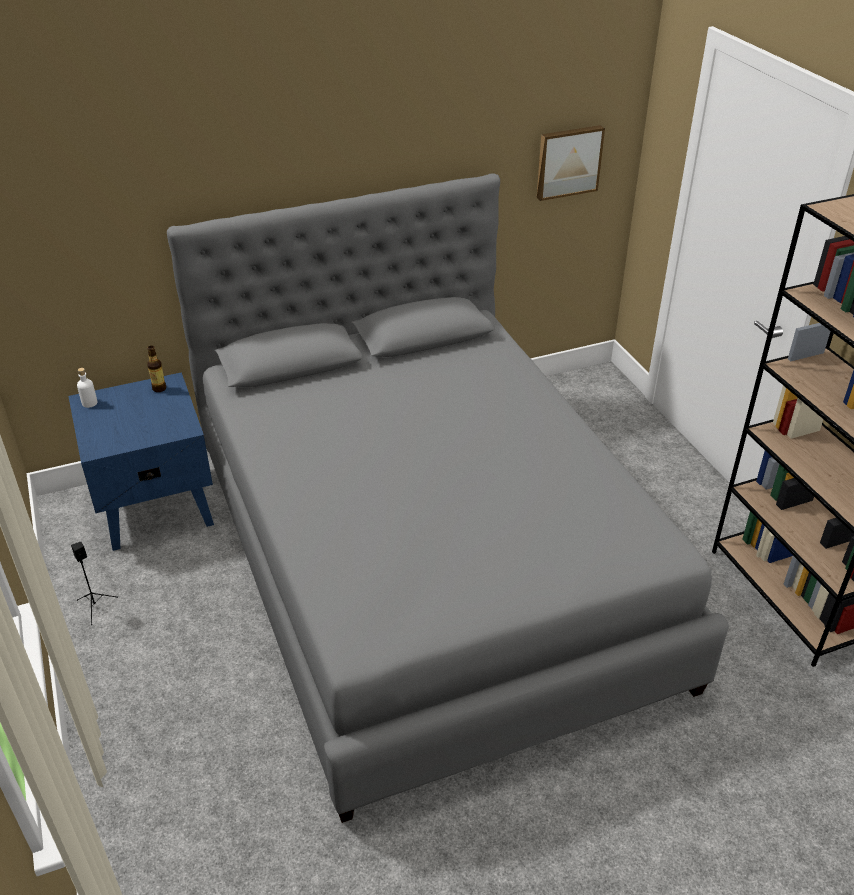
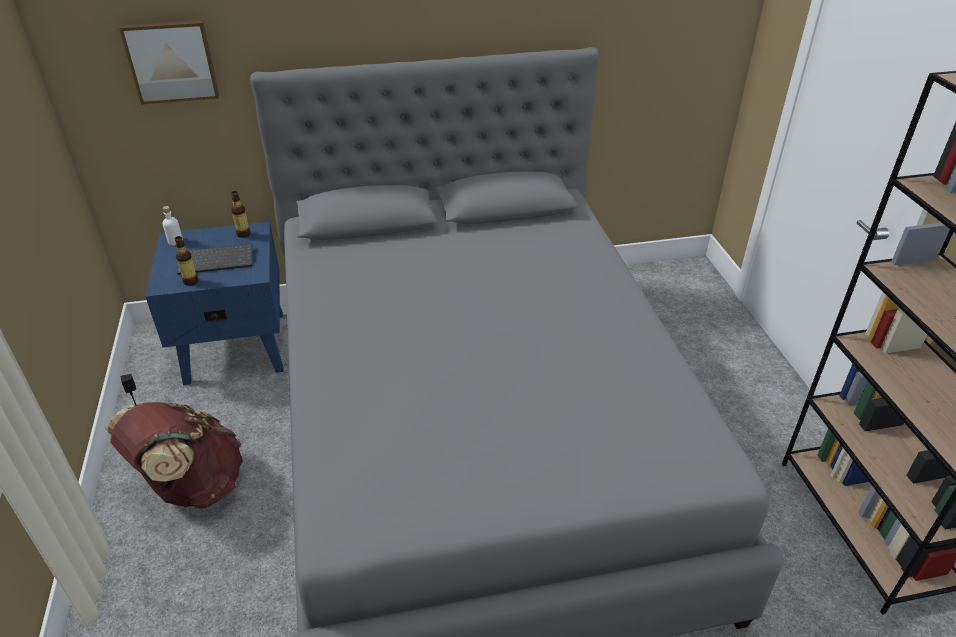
camera: 10 degrees right, 0 degrees up
(123, 442) = (191, 281): none -> bottle
(141, 418) = (217, 260): none -> keyboard
(156, 646) = (192, 486): none -> brown backpack
(568, 161) = (675, 43): picture -> picture (172, 61)

